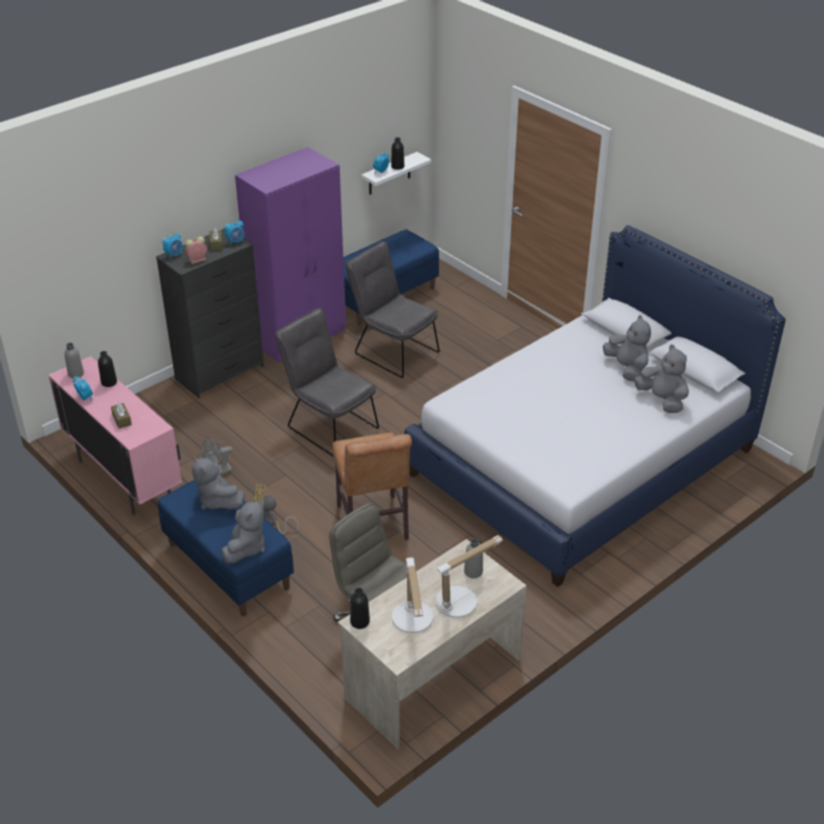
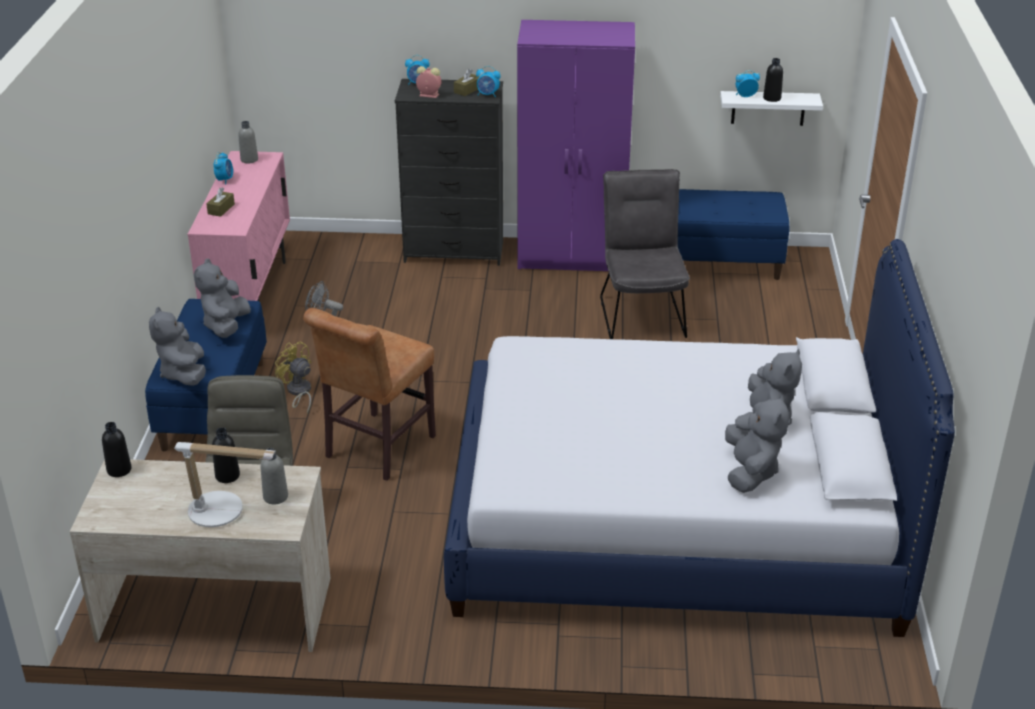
camera: 45 degrees right, 5 degrees down
(109, 382) = (261, 177): black bottle -> black bottle (227, 476)
(246, 548) = (184, 374): grey plush toy -> grey plush toy turned 105 degrees clockwise
(329, 425) = (476, 344): grey chair -> none
(413, 622) = (155, 500): table lamp -> none

